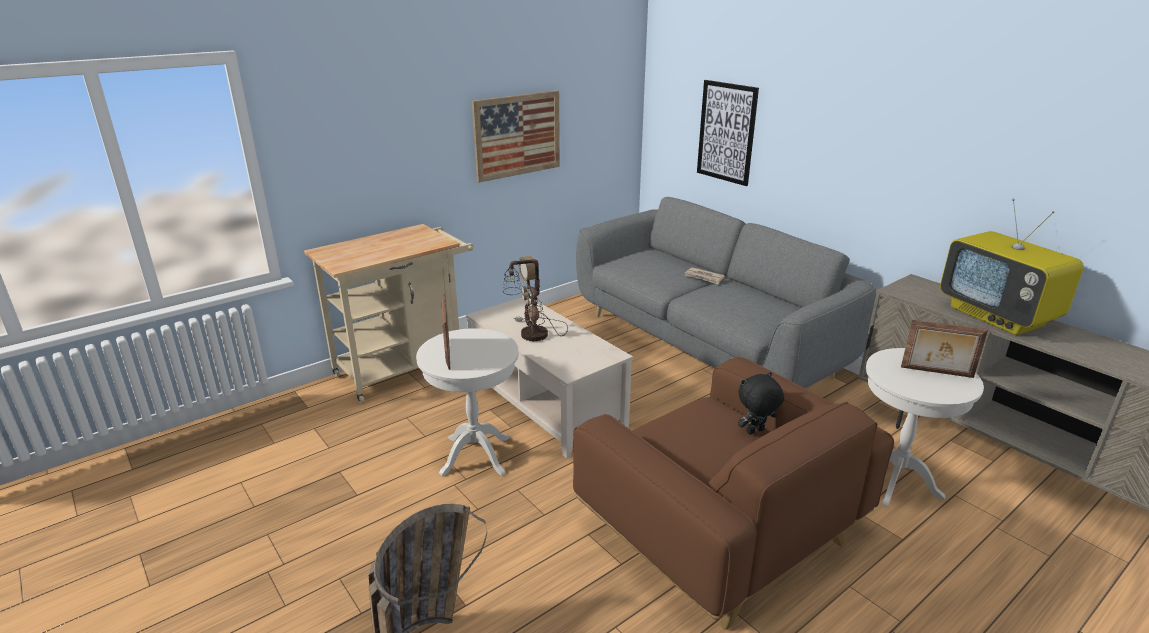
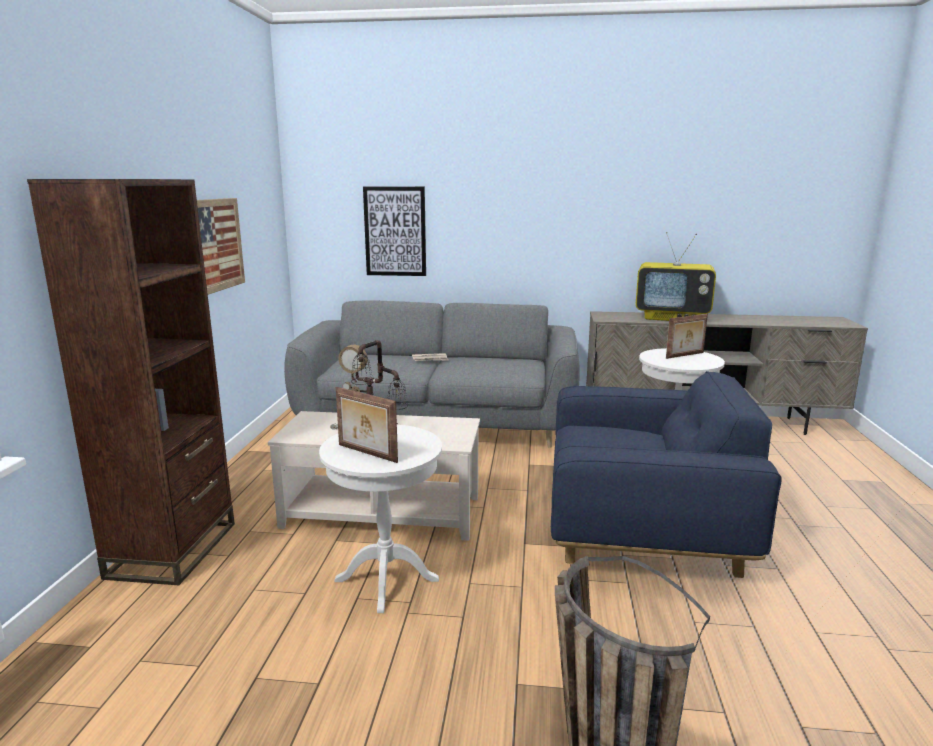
camera: 45 degrees left, 10 degrees down
(406, 368) = (173, 549): beige cart -> brown bookcase
(720, 530) = (642, 526): brown armchair -> blue armchair
(755, 432) = (633, 431): black plush toy -> none

